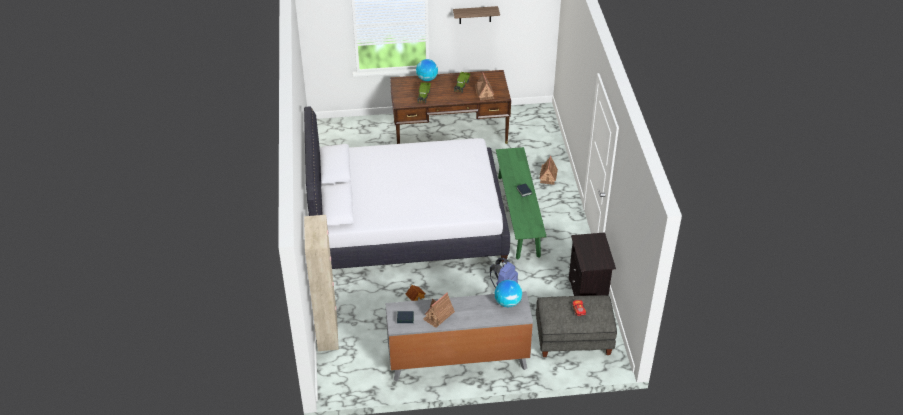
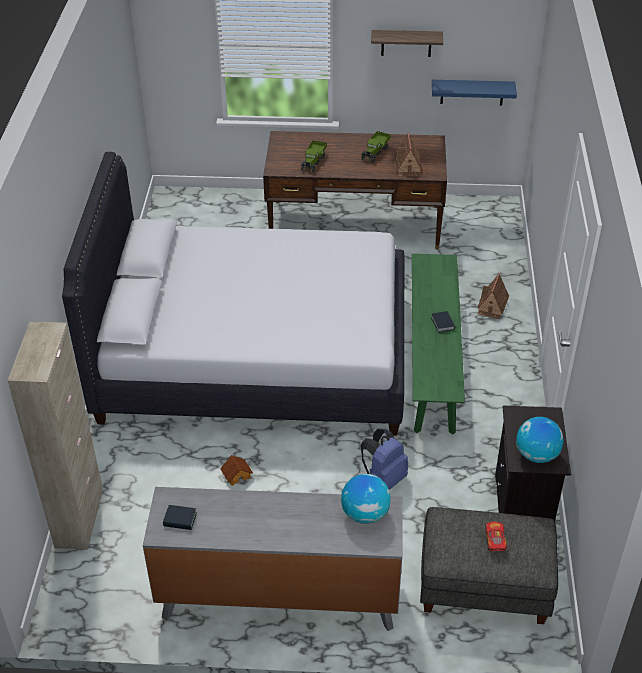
camera: 10 degrees right, 0 degrees up
(427, 79) = (325, 138): globe -> globe (536, 455)
(438, 315) = (238, 522): toy house -> none
(518, 41) = (472, 92): none -> blue shelf

